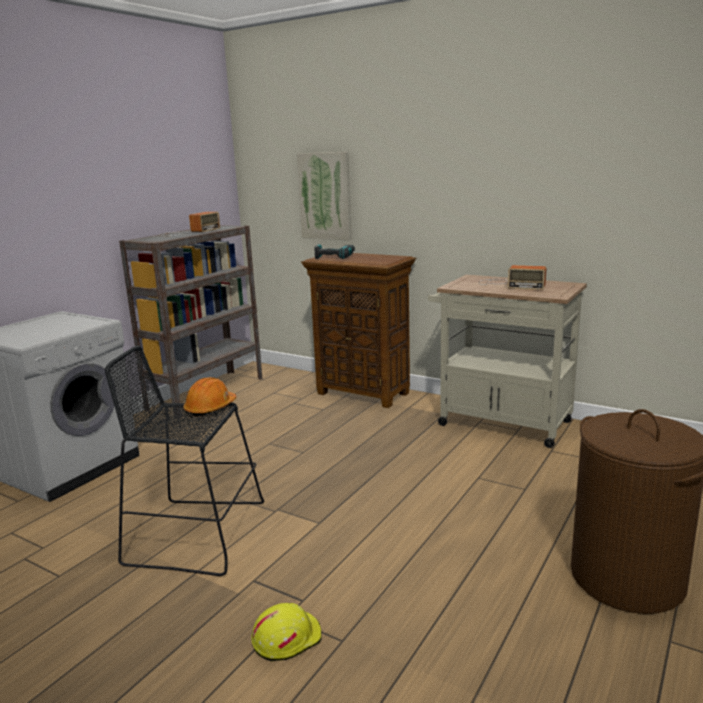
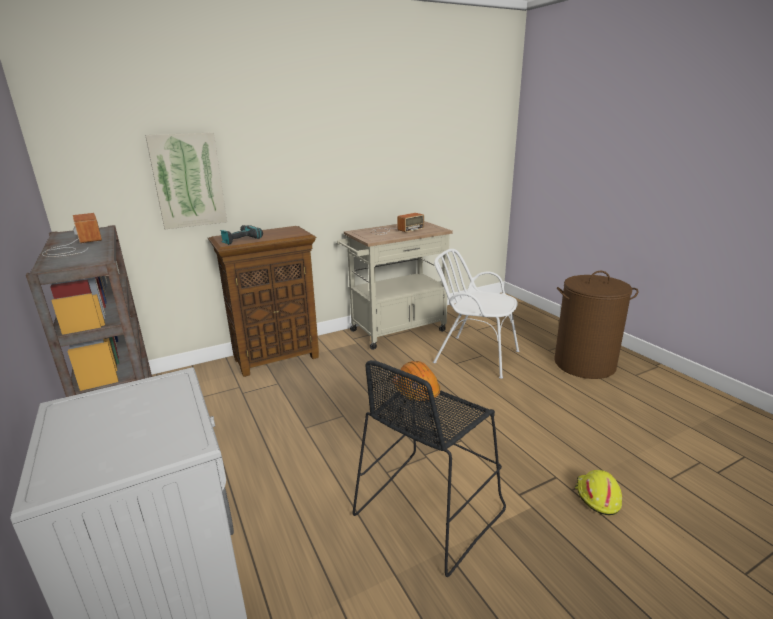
camera: 60 degrees left, 5 degrees up
(515, 483) = (473, 355): none -> white chair

